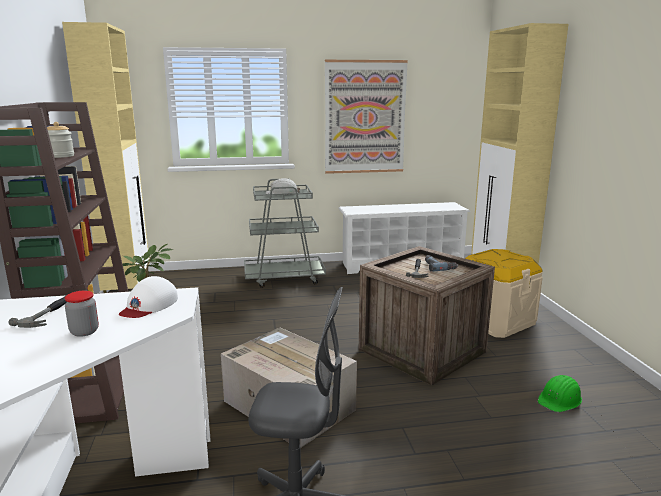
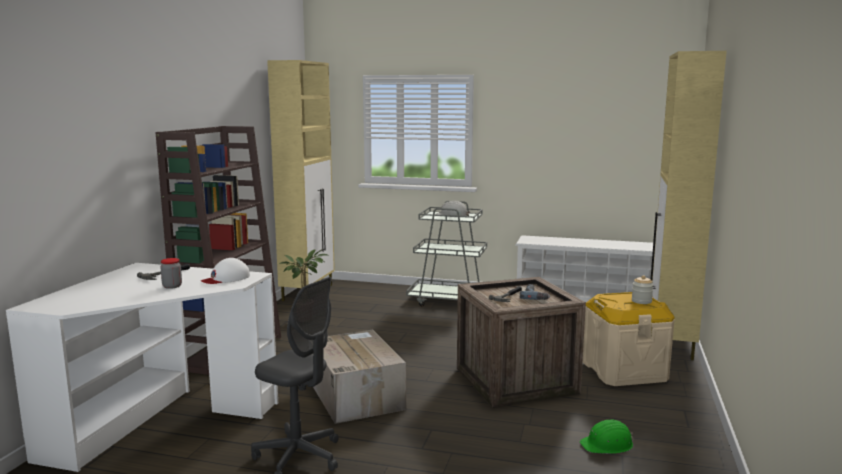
camera: 25 degrees right, 5 degrees down
(61, 156) = (221, 167): jar -> jar (641, 301)
(365, 117) = (553, 143): picture -> none

